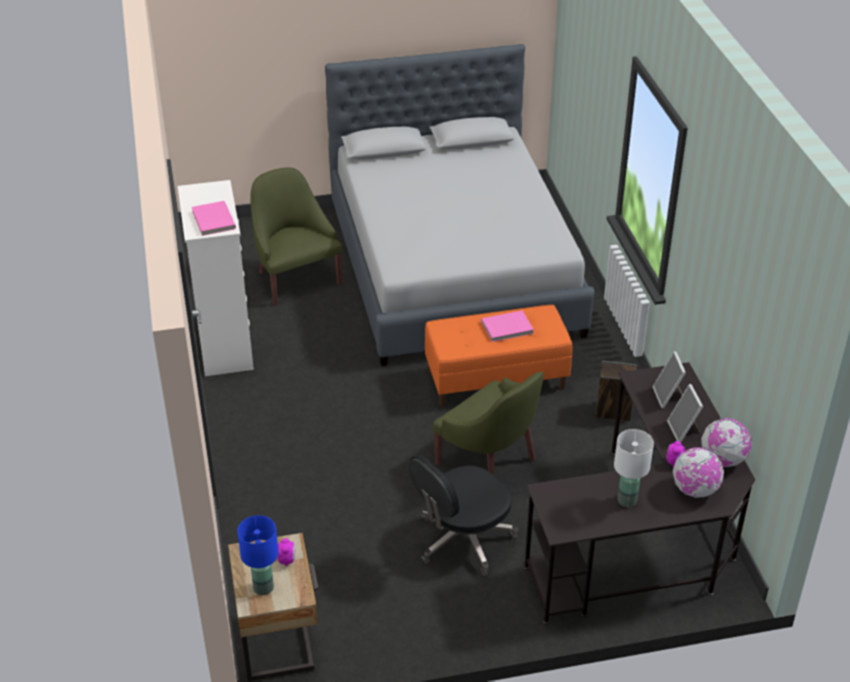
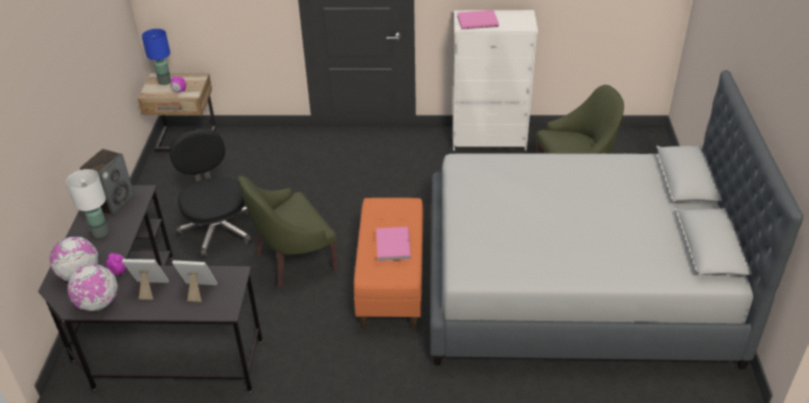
camera: 105 degrees right, 0 degrees up
(613, 412) = (314, 356): speaker -> speaker (114, 203)

